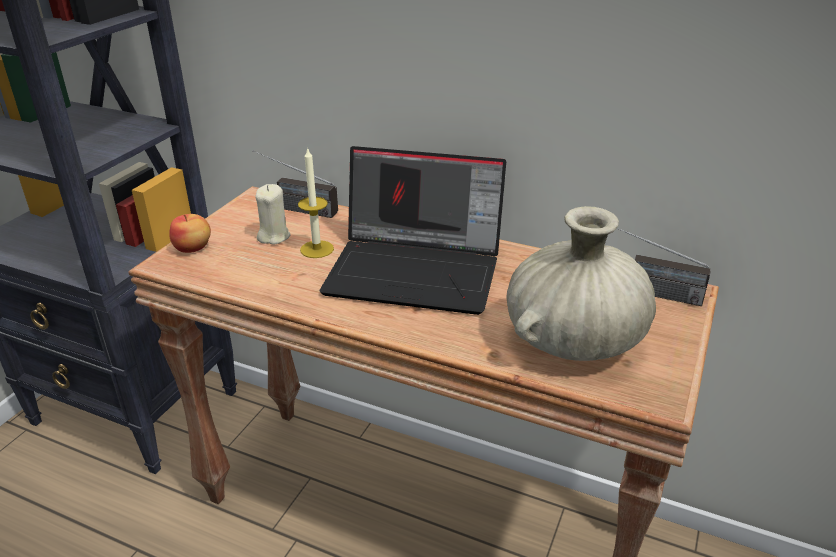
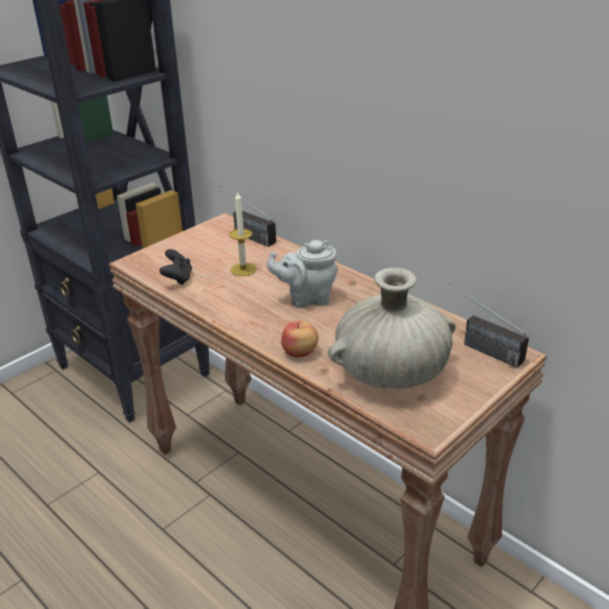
camera: 20 degrees right, 0 degrees up
(193, 248) = (158, 254): apple -> apple (300, 352)
(238, 274) = (178, 278): none -> black game controller
(274, 236) = (218, 254): beige candle -> none
(417, 271) = (307, 298): laptop -> grey teapot

